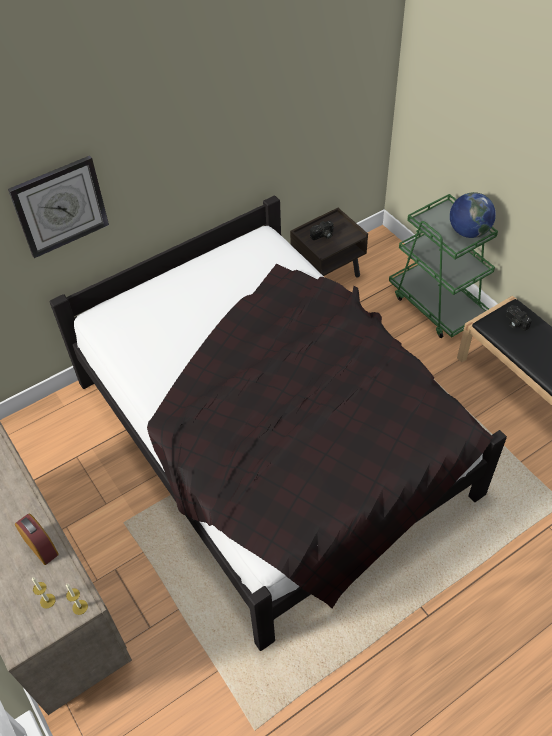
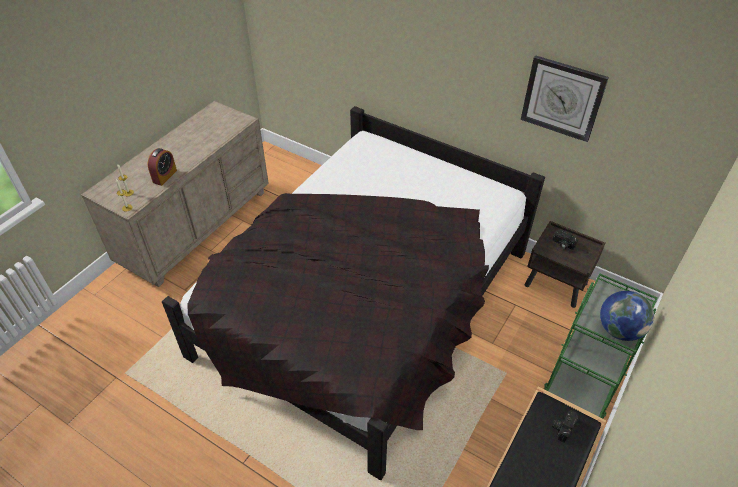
camera: 65 degrees right, 5 degrees down
(60, 206) = (382, 47): wall clock -> wall clock (562, 98)

